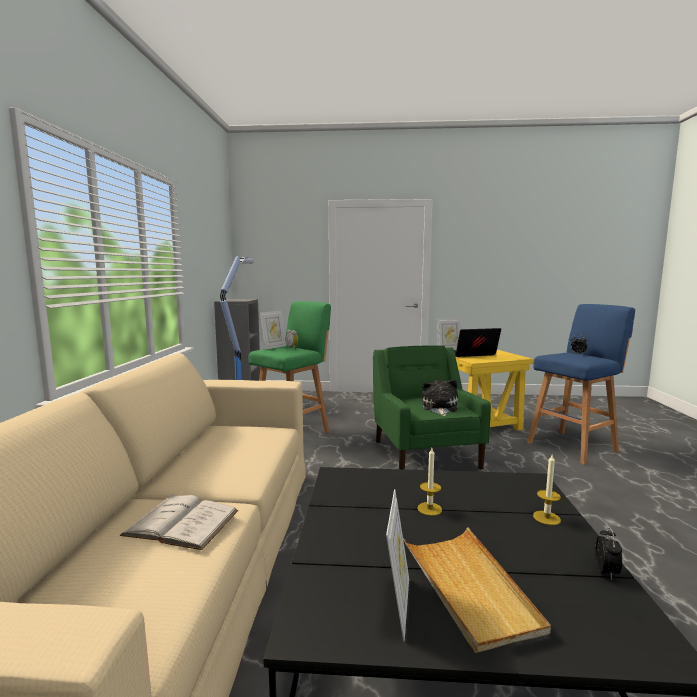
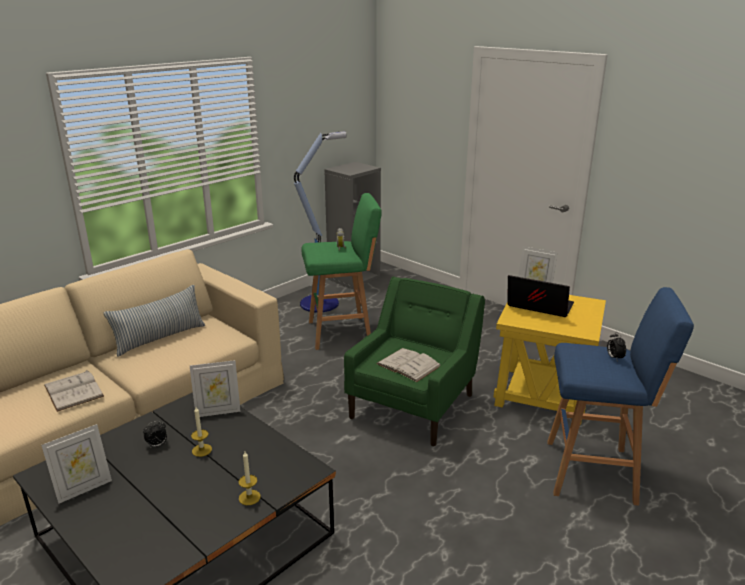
camera: 40 degrees right, 15 degrees up
(199, 449) = (160, 338): none -> pillow
(273, 347) = (328, 242): picture frame -> picture frame (218, 411)
(439, 408) = (408, 365): plush toy -> white book
(468, 587) = (124, 502): beige tray -> none
(606, 572) = (199, 543): alarm clock -> alarm clock (157, 445)

